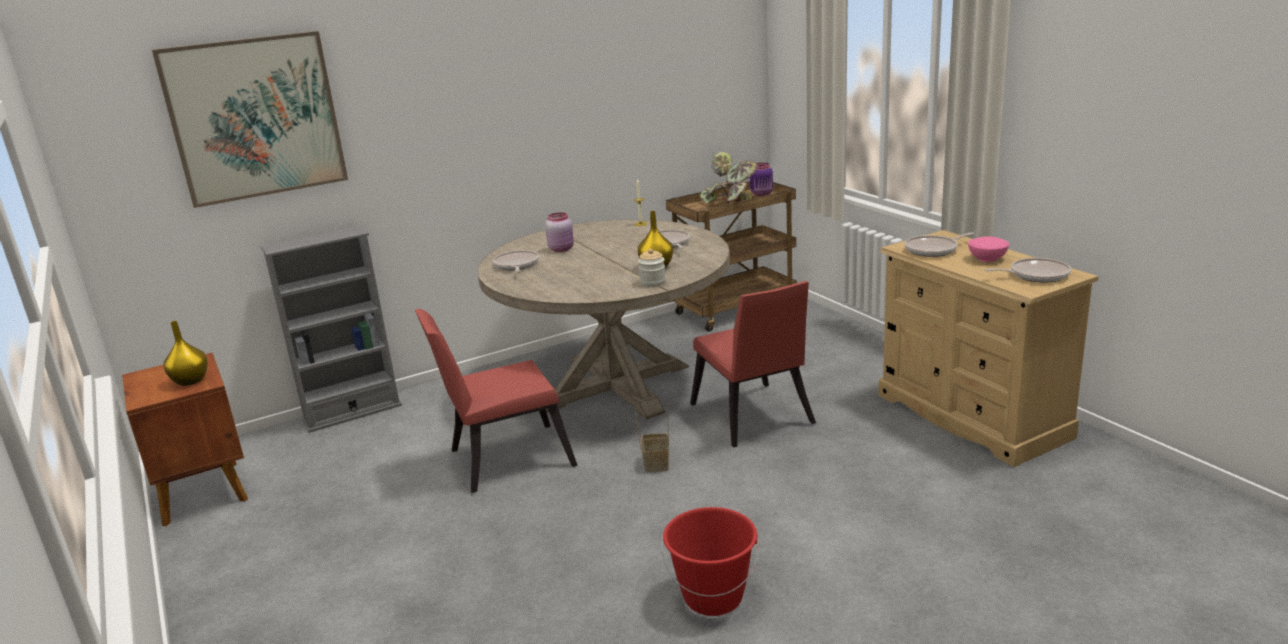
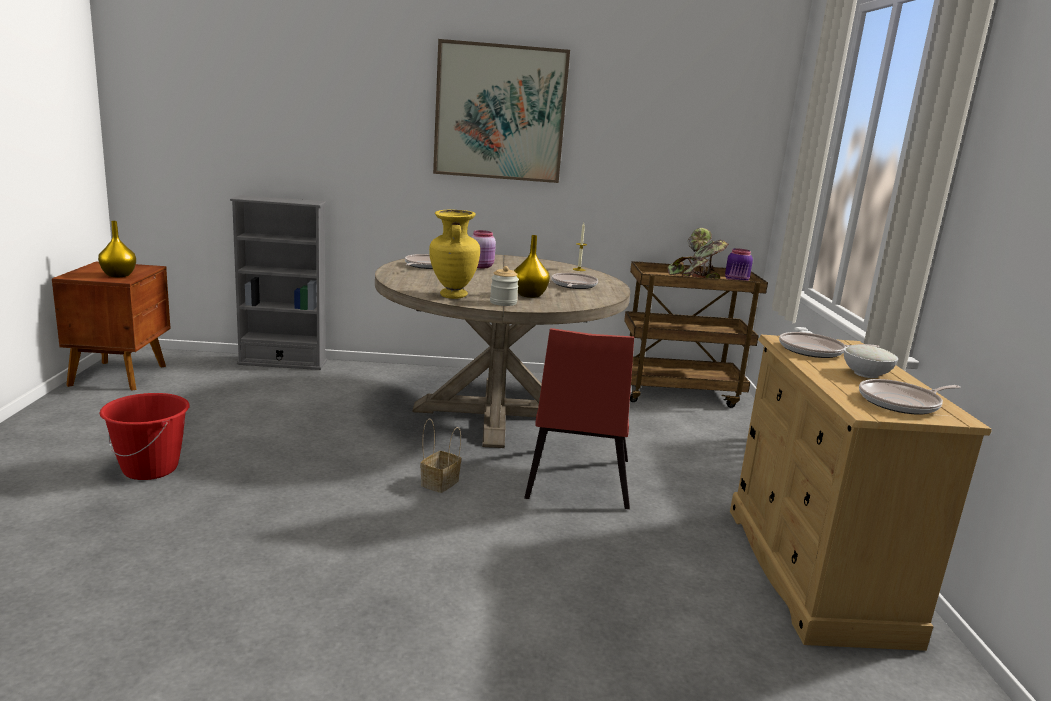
camera: 25 degrees right, 5 degrees down
(255, 118) = (258, 86): picture -> picture (500, 113)
(503, 459) = (330, 431): red chair -> none
(602, 290) = (452, 295): none -> yellow vase
(713, 597) = (320, 616): red bucket -> red bucket (151, 469)
(988, 259) = (866, 374): pink bowl -> white bowl
(1036, 275) = (902, 403): frying pan -> frying pan turned 135 degrees clockwise

